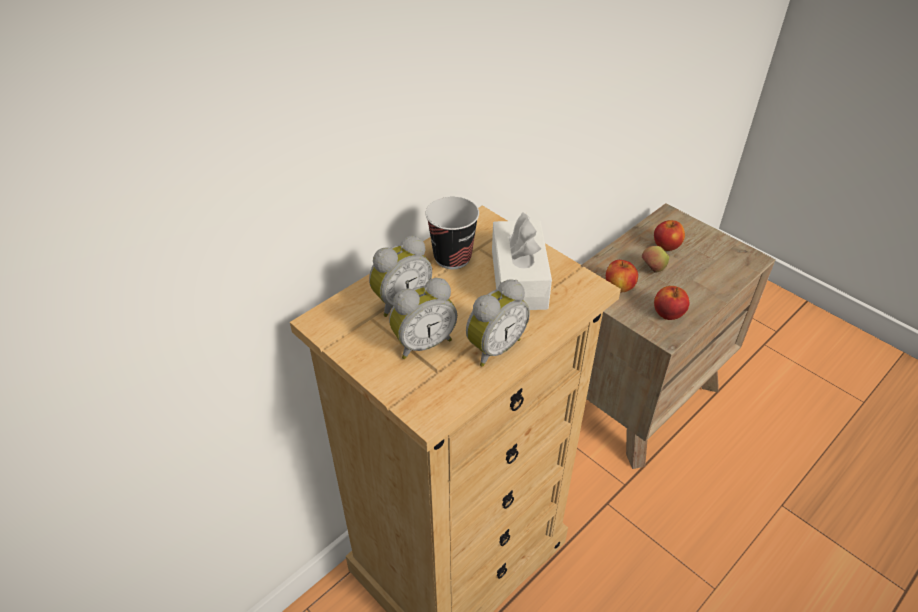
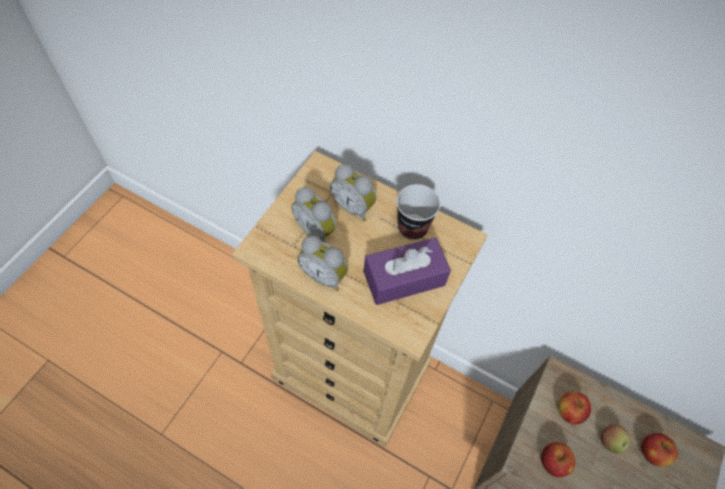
camera: 70 degrees right, 15 degrees up
(518, 279) = (404, 278): white tissue box -> purple tissue box

